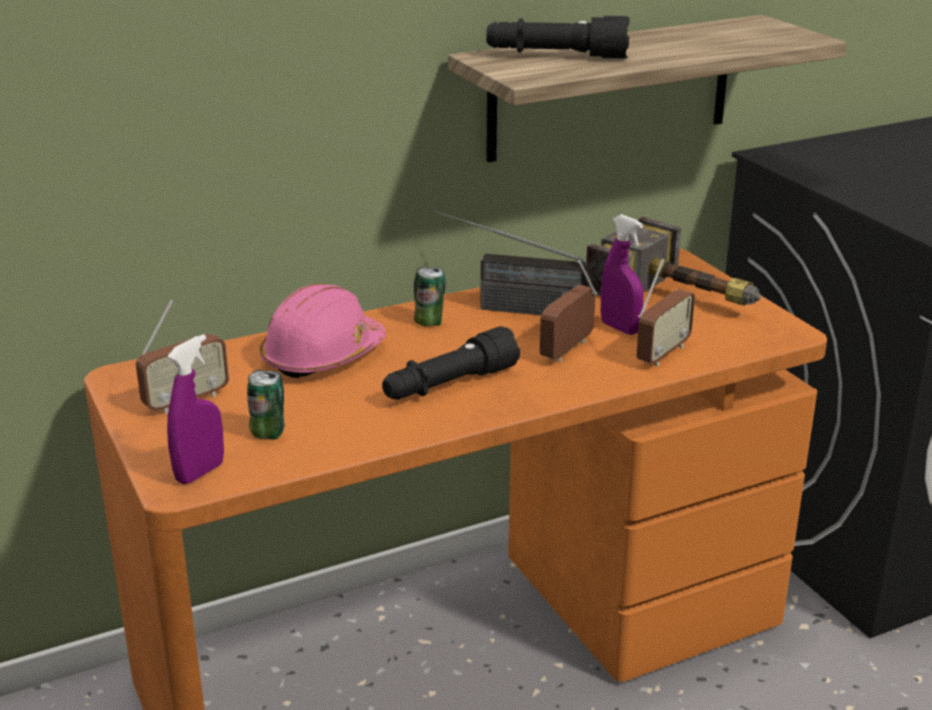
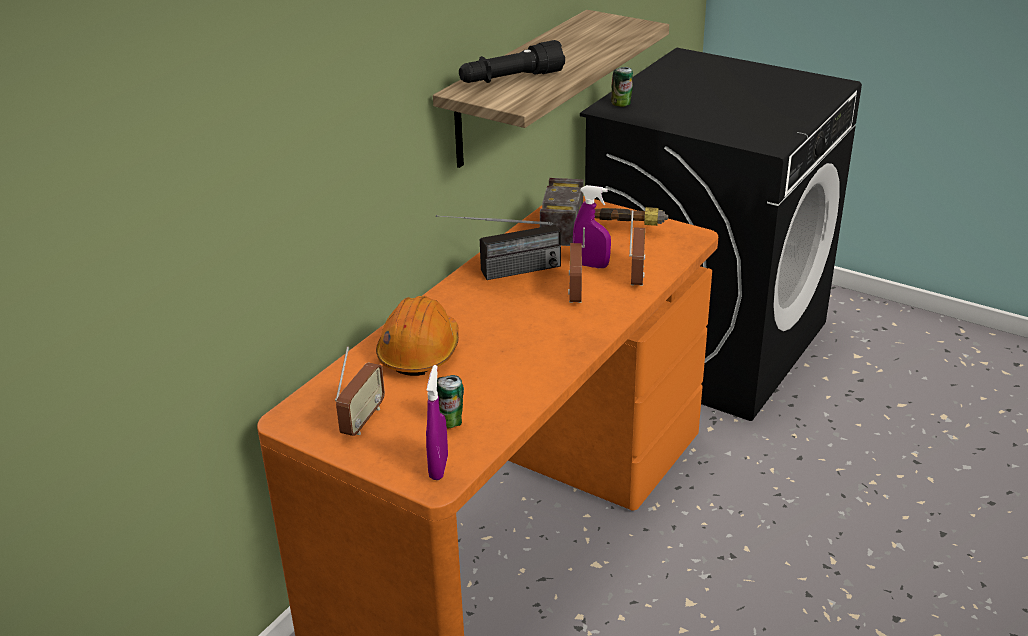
camera: 30 degrees left, 5 degrees up
(323, 356) = (419, 352): pink hard hat -> orange hard hat
(429, 322) = (463, 301): can -> can (622, 104)
(449, 385) = (529, 344): black flashlight -> none

